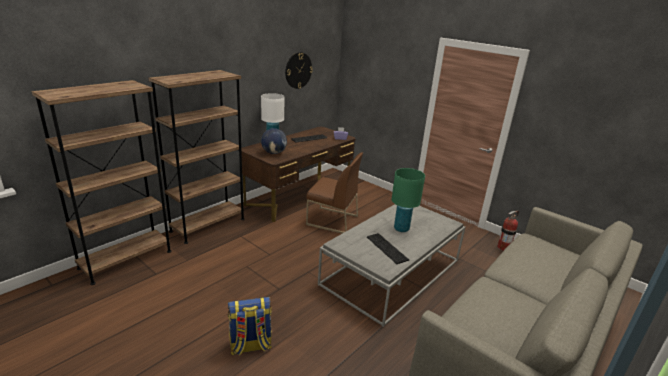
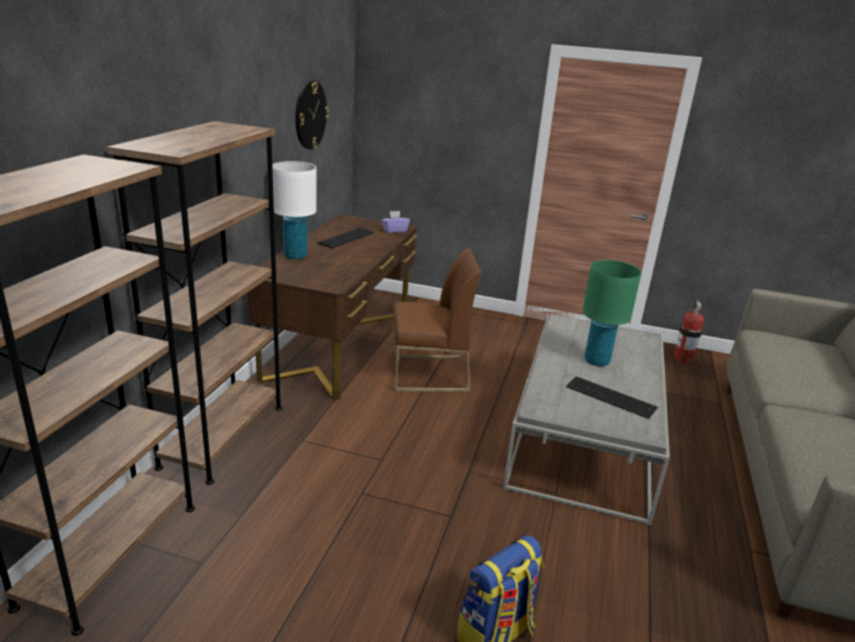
camera: 25 degrees left, 0 degrees up
(274, 153) = (318, 273): globe -> none

